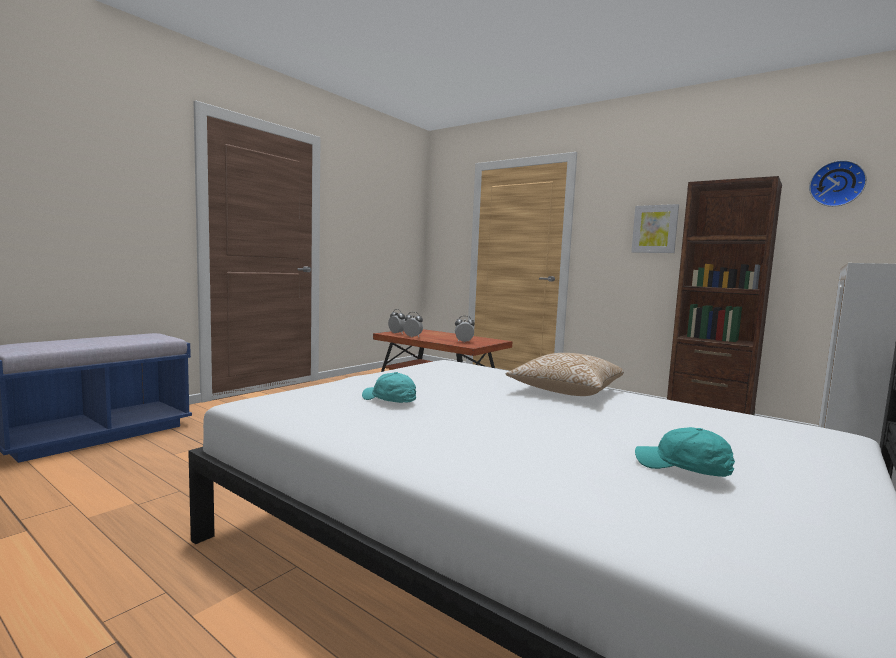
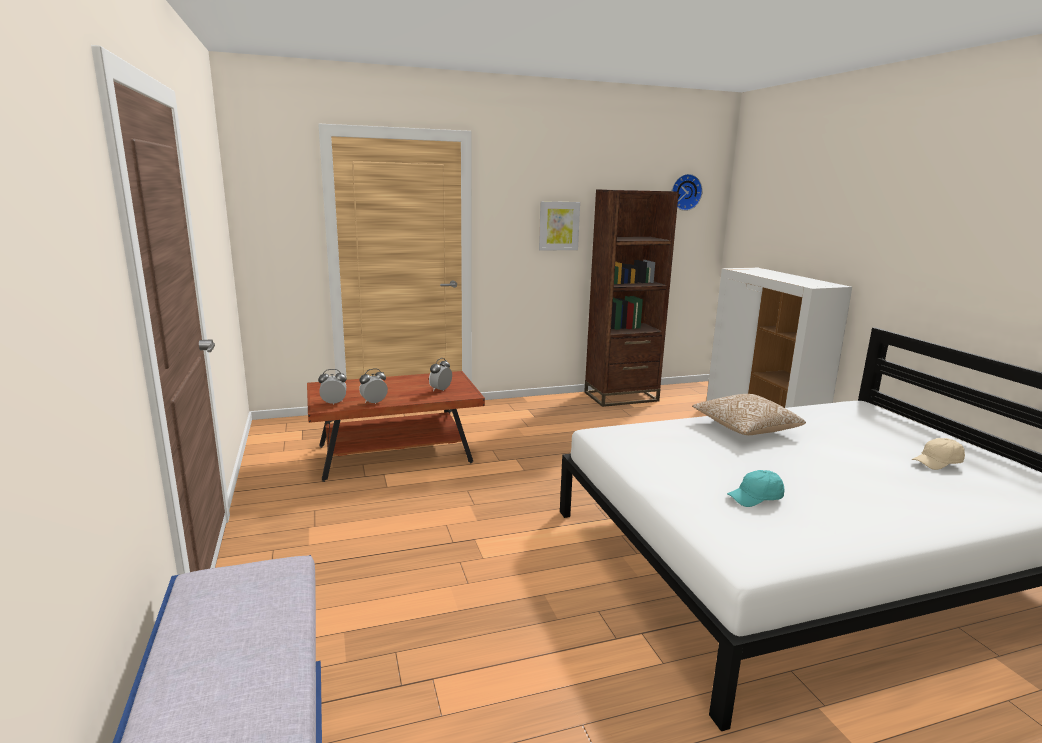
camera: 55 degrees left, 10 degrees up
(682, 469) = (937, 462): turquoise cap -> beige cap

